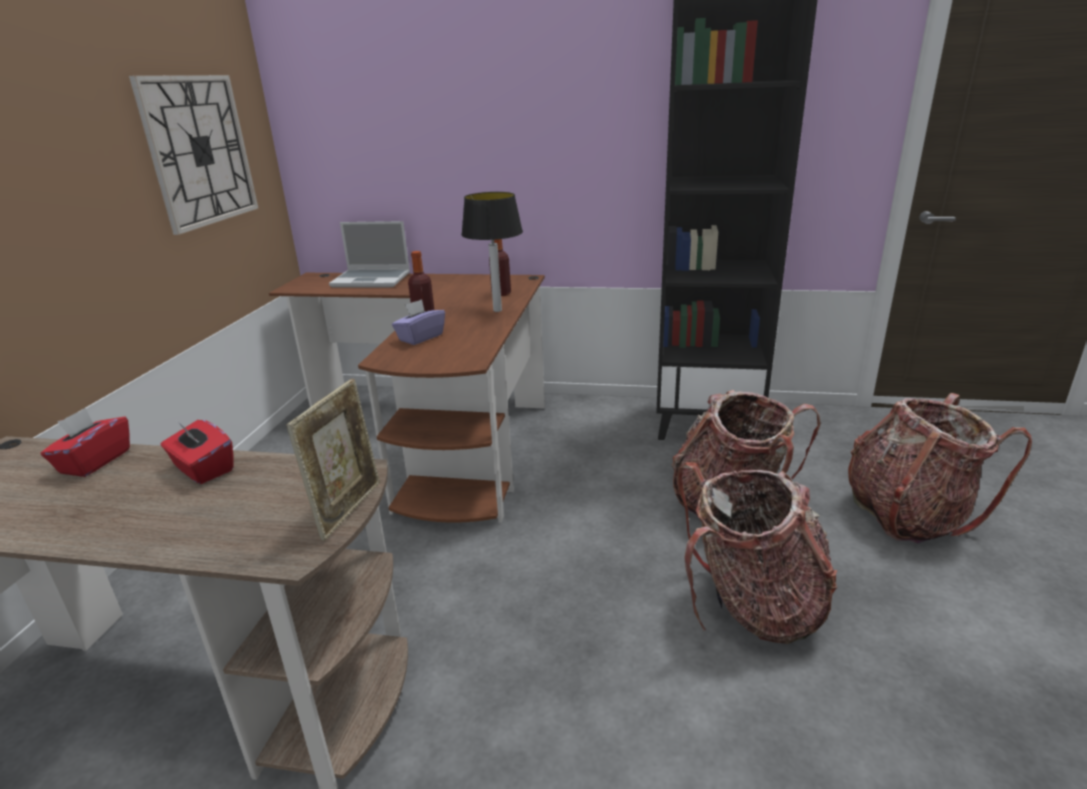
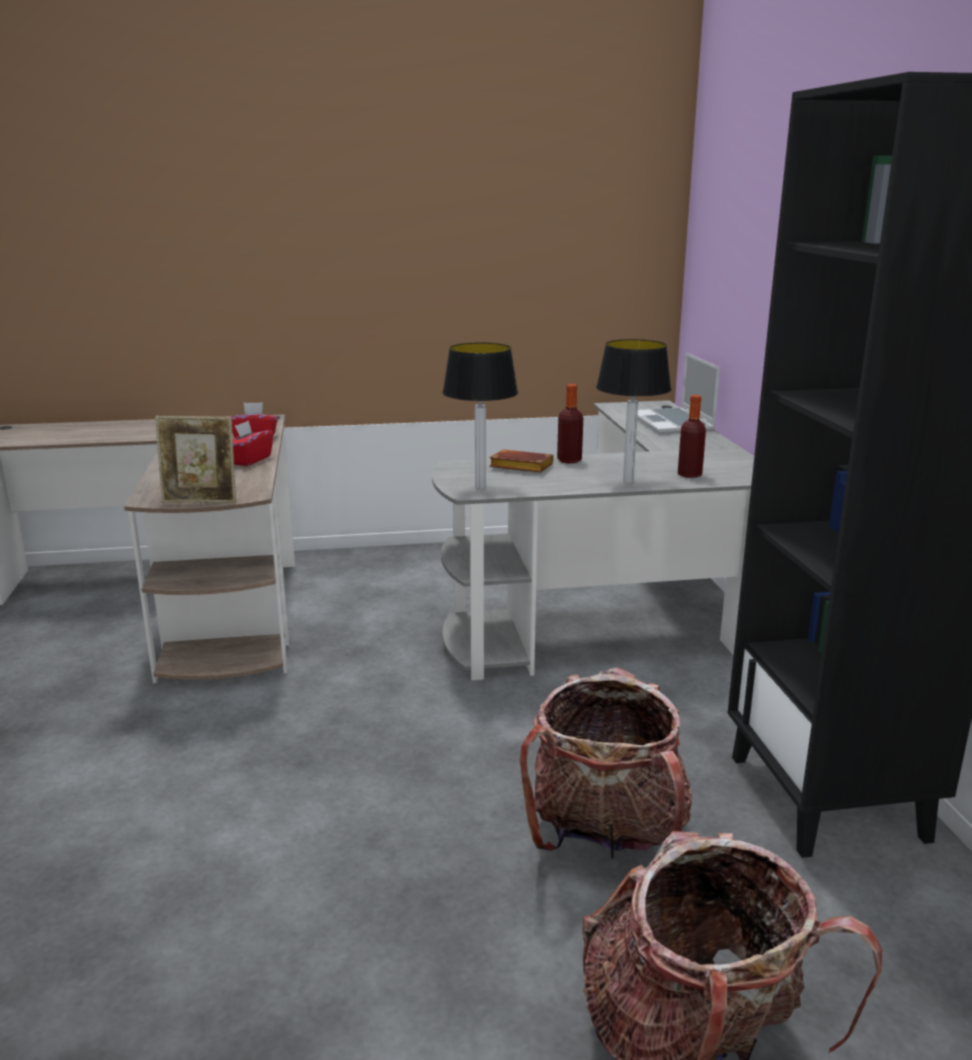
camera: 70 degrees right, 5 degrees down
(199, 151) = (558, 254): wall clock -> none
(420, 337) = (519, 467): purple tissue box -> brown book
(443, 433) = (619, 612): brown desk -> grey desk
(460, 356) = (481, 487): none -> table lamp
(751, 606) = (394, 864): backpack -> none

